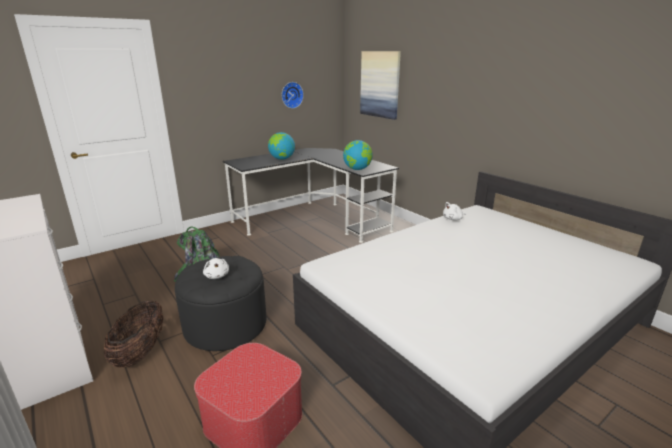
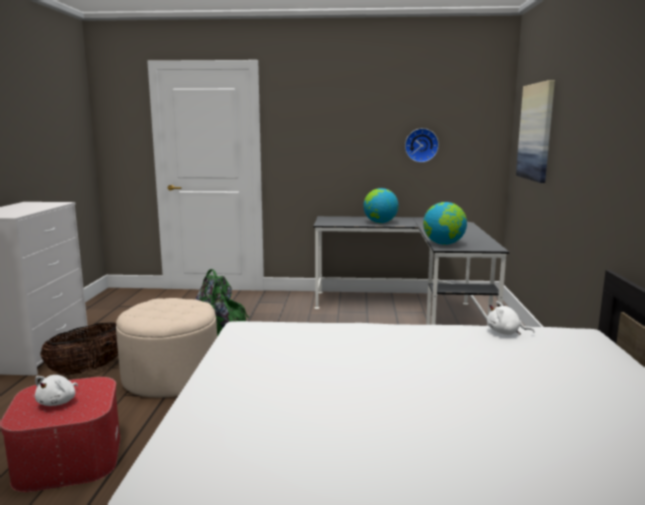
camera: 40 degrees right, 10 degrees down
(217, 276) = (159, 311): white plush toy -> white plush toy (58, 402)
(225, 325) = (171, 376): black ottoman -> beige ottoman

